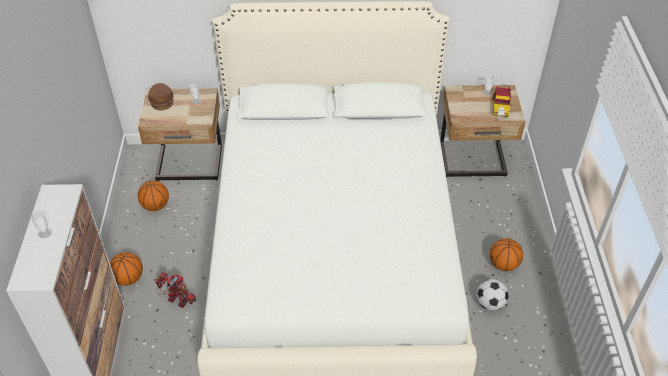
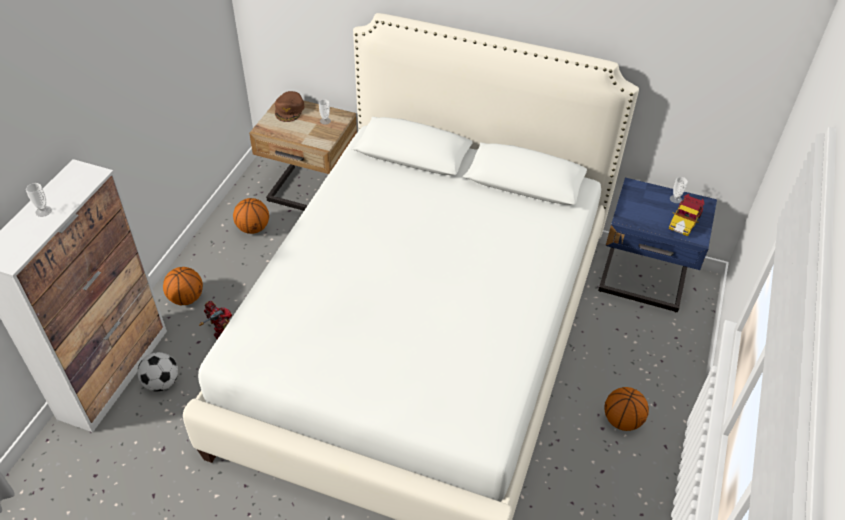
camera: 20 degrees right, 0 degrees up
(473, 161) = (642, 283): beige nightstand -> blue nightstand
(490, 304) = (581, 463): football -> football (161, 383)

